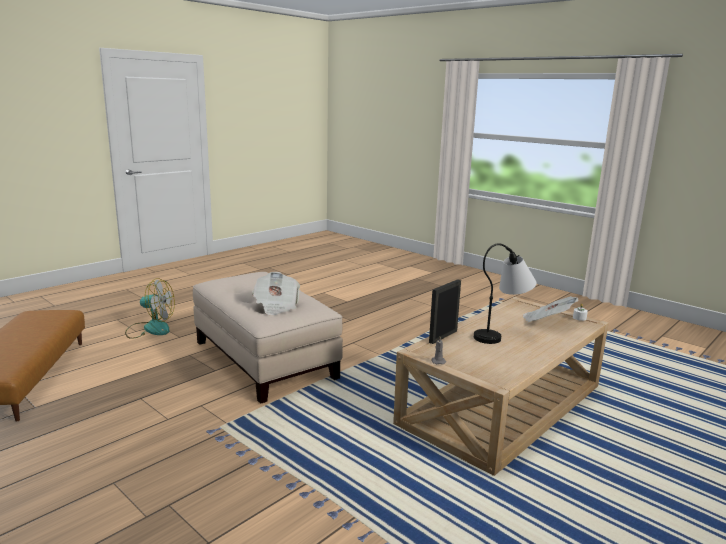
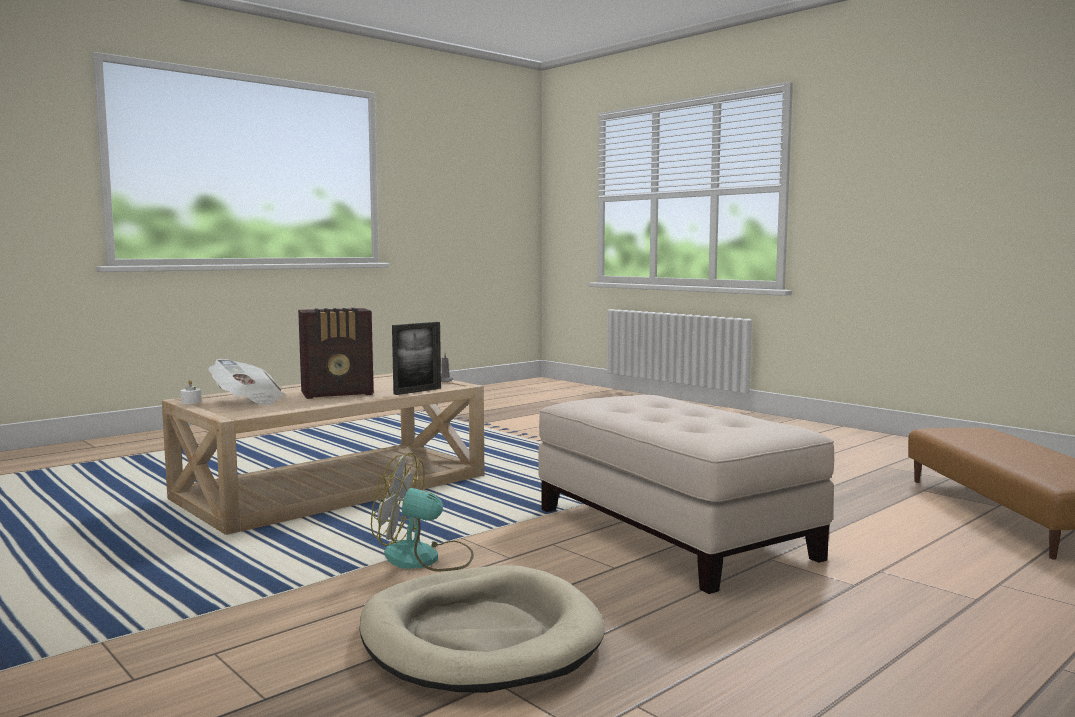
camera: 175 degrees left, 10 degrees down
(150, 329) = (977, 589): fan -> fan (424, 559)
(276, 306) = (639, 403): newspaper -> none
(355, 311) = (480, 637): none -> beige dog bed
(502, 335) = (339, 393): table lamp -> radio

